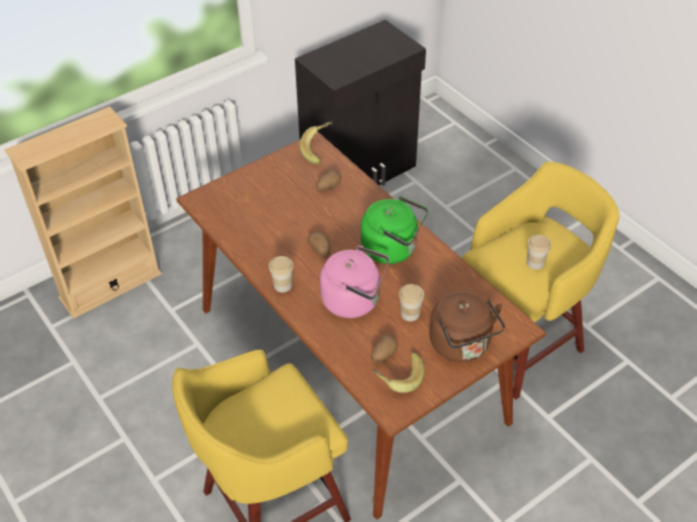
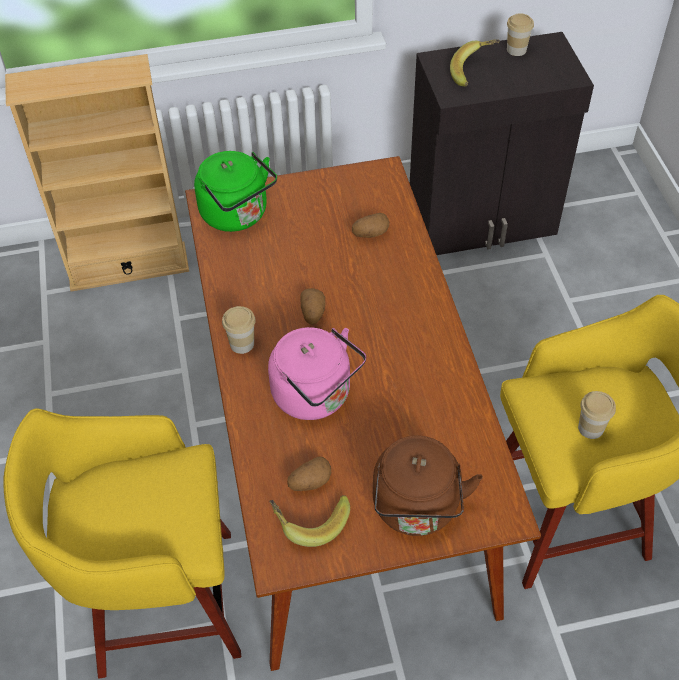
camera: 25 degrees right, 5 degrees up
(319, 150) = (387, 182): banana -> banana (474, 72)
(392, 249) = (403, 343): green kettle -> green kettle (237, 215)
(410, 314) = (375, 439): cup -> cup (516, 50)

